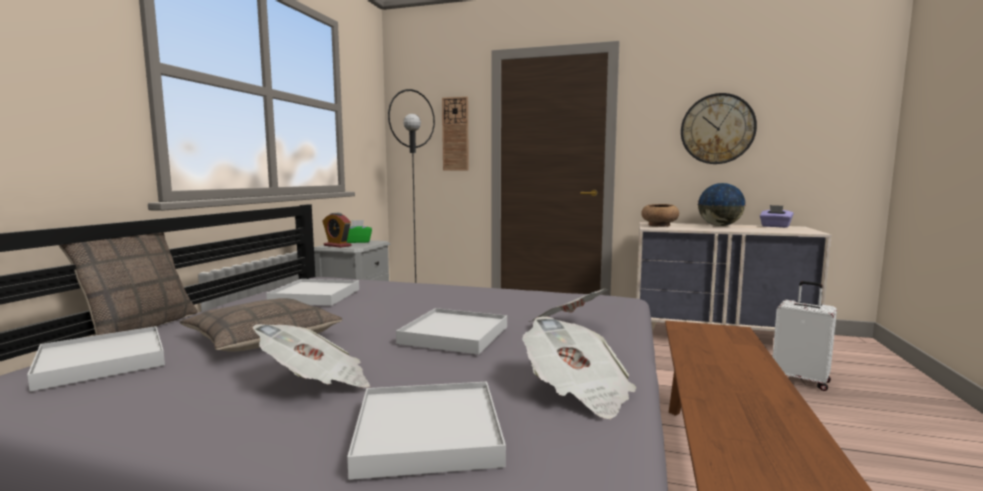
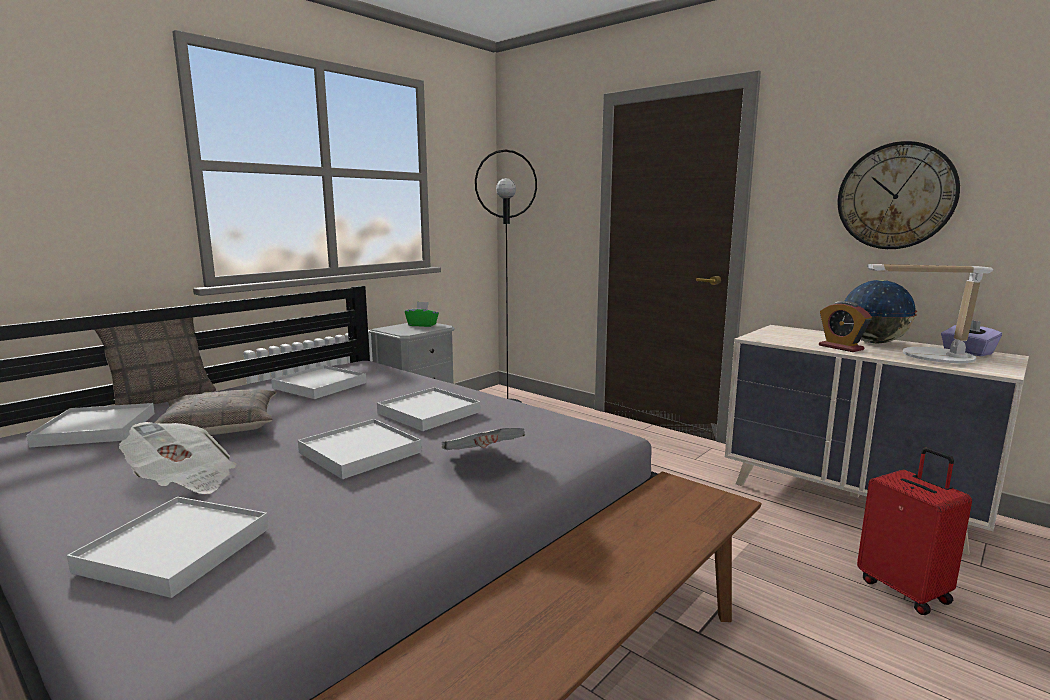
camera: 25 degrees right, 5 degrees up
(337, 245) = (394, 329): alarm clock -> alarm clock (840, 347)
(455, 134) = (563, 199): wall clock -> none
(458, 302) = (429, 412): none -> white tray
(578, 392) = (353, 543): newspaper -> none
(659, 225) = (777, 335): brown bowl -> none
(765, 229) = (928, 358): none -> table lamp
(801, 380) = (905, 590): white suitcase -> red suitcase

